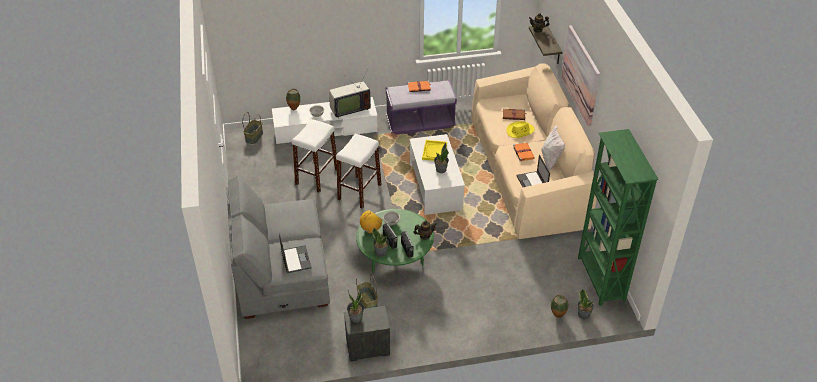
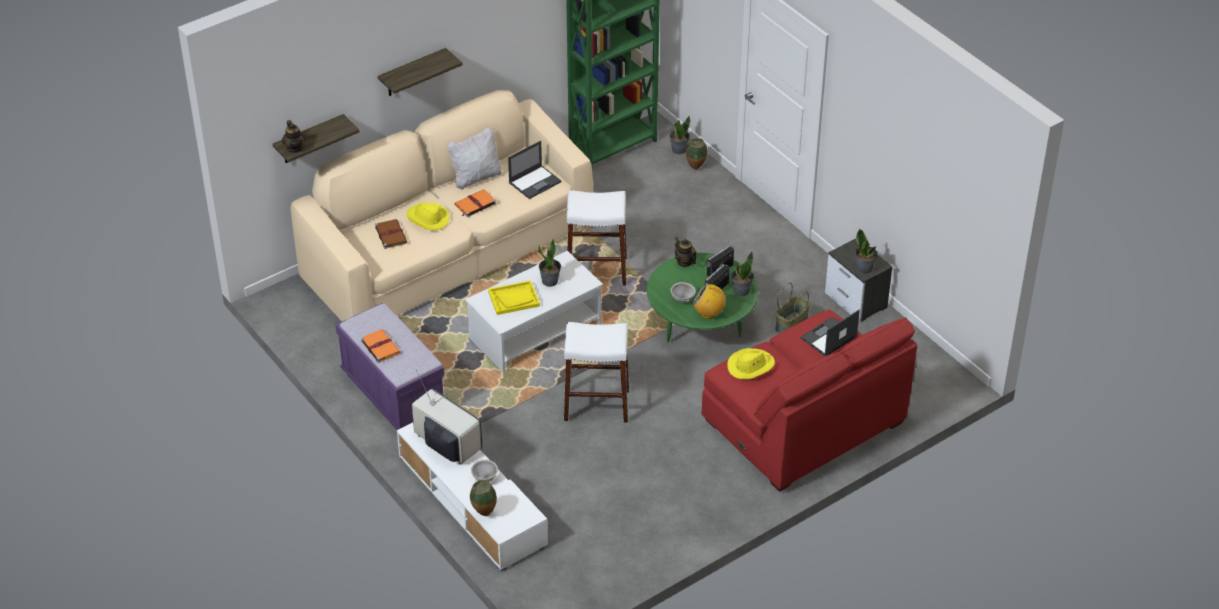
camera: 115 degrees left, 0 degrees up
(254, 137) = (544, 585): basket -> none
(282, 272) = (802, 422): grey sofa -> red sofa
(299, 214) = (750, 366): none -> yellow hat
(317, 176) = (593, 465): white stool -> white stool (596, 271)
(581, 75) = (412, 73): picture -> shelf

